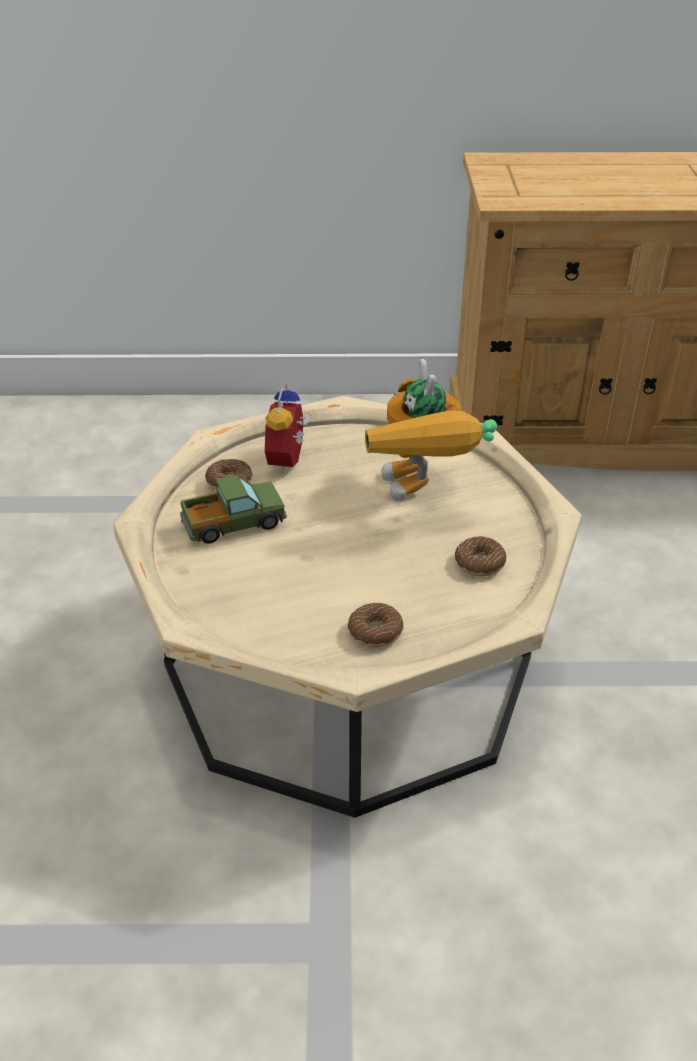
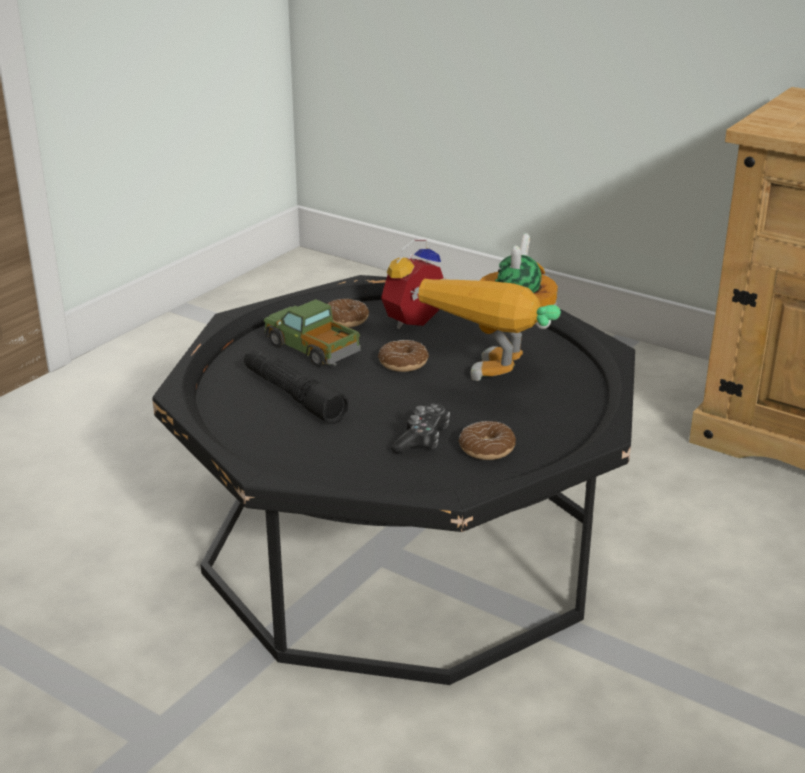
camera: 35 degrees right, 10 degrees down
(234, 524) = (312, 350): toy truck -> toy truck turned 150 degrees counterclockwise
(274, 580) = (294, 396): none -> black flashlight
(348, 662) = (402, 548): beige coffee table -> black coffee table
(375, 631) = (327, 460): donut -> donut (403, 363)
(423, 576) = (422, 439): none -> game controller

